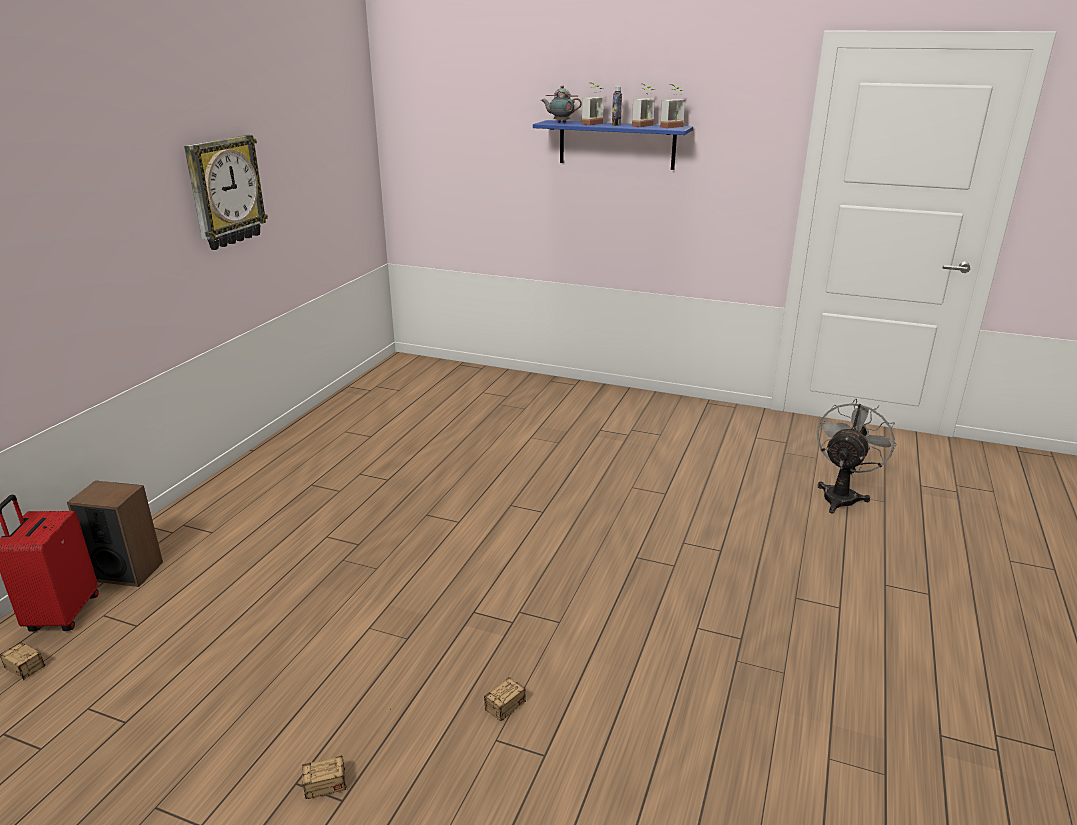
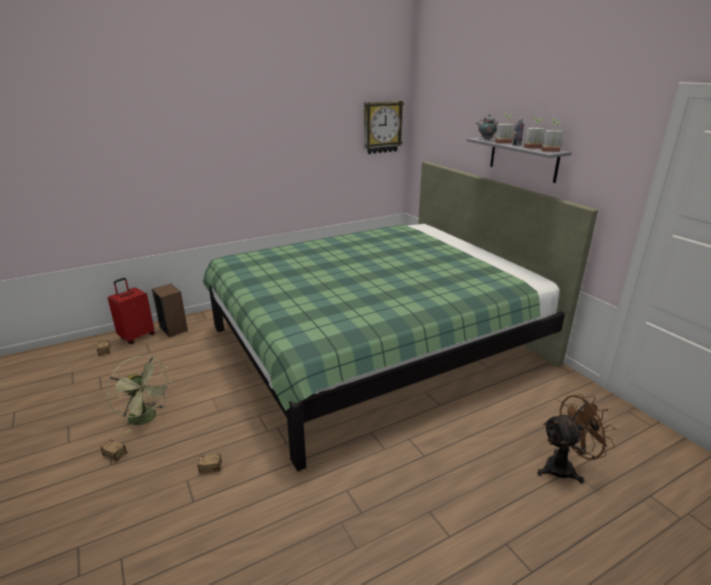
camera: 40 degrees right, 0 degrees up
(225, 192) = (280, 158): wall clock -> wall clock (382, 127)
(300, 710) = (147, 418): none -> green fan
(500, 461) = (375, 344): none -> green bed
(616, 144) = (523, 159): blue shelf -> grey shelf
(842, 495) = (565, 467): grey fan -> brown fan

